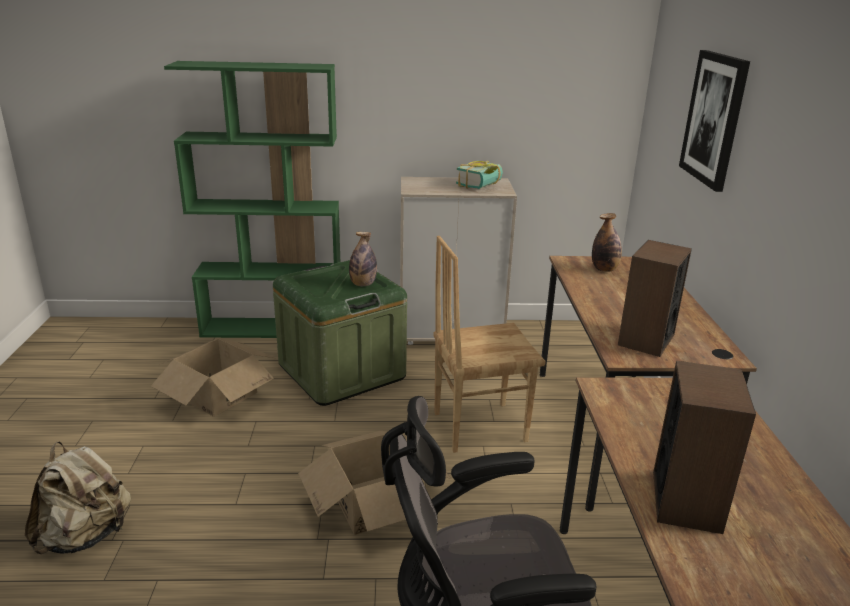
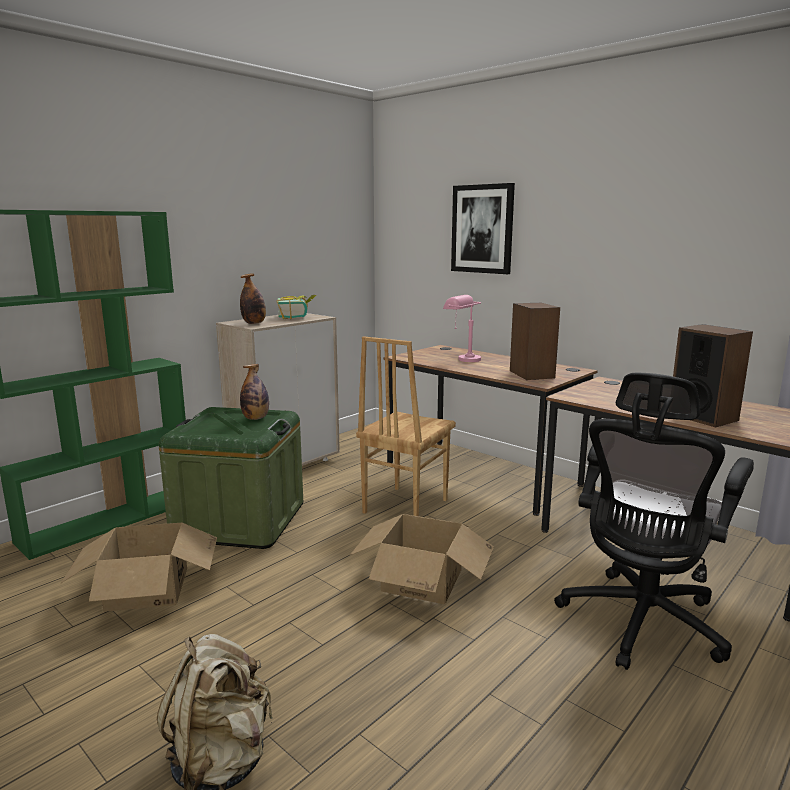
camera: 45 degrees left, 10 degrees down
(604, 269) = (431, 355): bottle -> bottle (254, 323)
(625, 287) = (462, 359): none -> pink table lamp

